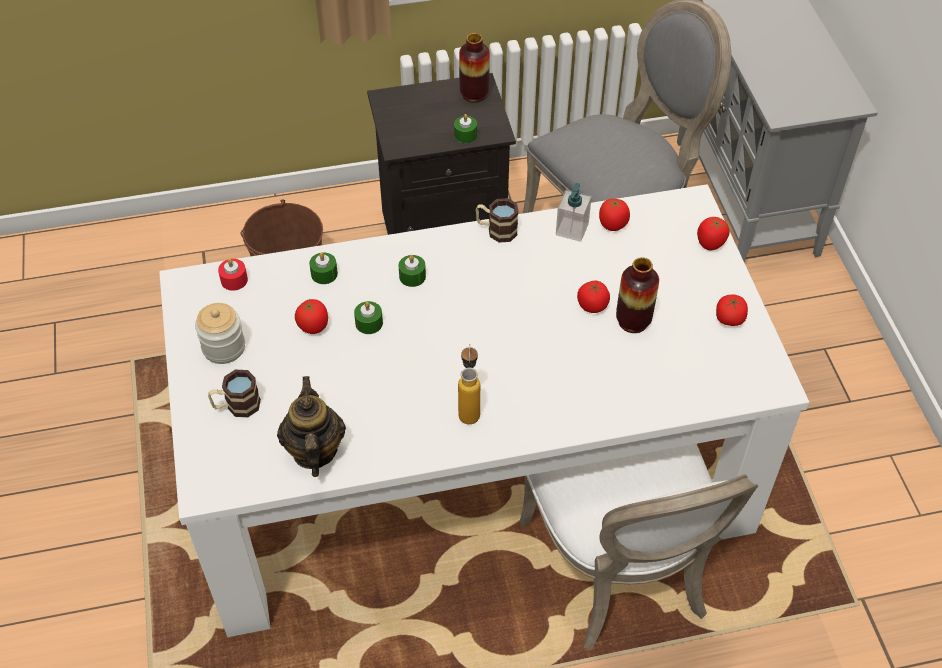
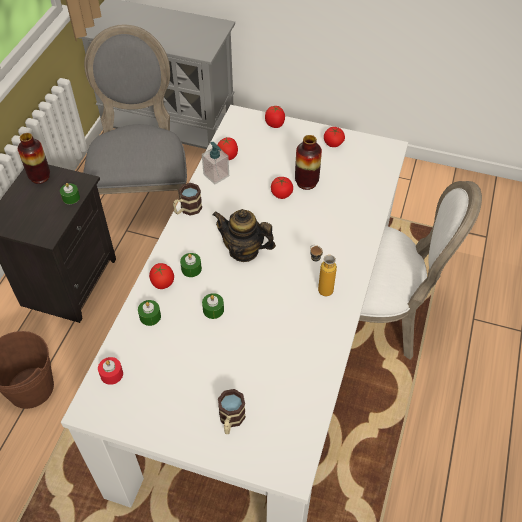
camera: 60 degrees left, 0 degrees up
(224, 347) = (171, 407): jar -> none
(313, 326) = (192, 343): tomato -> tomato (162, 283)
(314, 451) = (300, 388): teapot -> teapot (244, 250)

